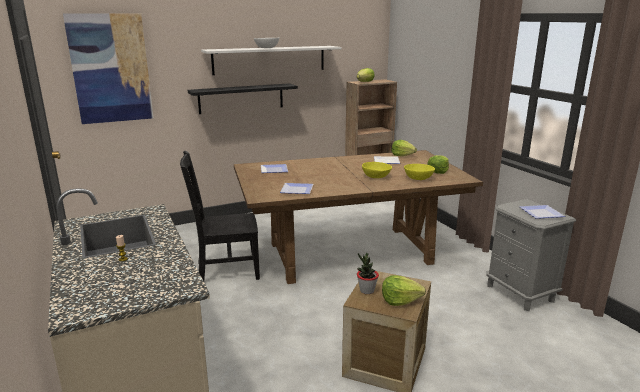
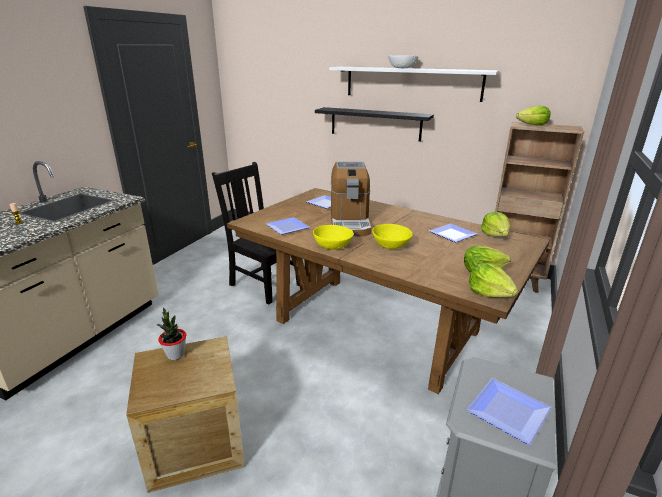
camera: 50 degrees right, 5 degrees up
(110, 69) = (265, 80): picture -> none
(323, 174) = (350, 223): none -> coffee machine
(400, 300) = (169, 384): lettuce -> lettuce (489, 293)
(418, 178) = (431, 267): yellow bowl -> yellow bowl (333, 246)

